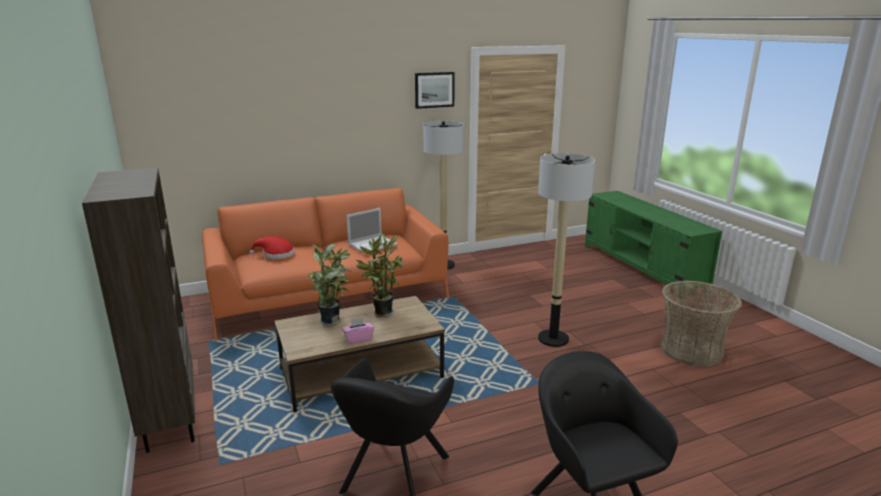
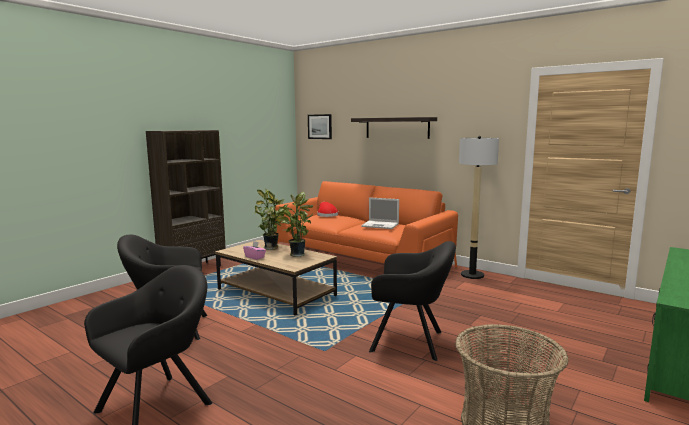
camera: 60 degrees right, 10 degrees down
(321, 116) = (397, 128): none -> shelf
(434, 90) = (489, 109): picture -> picture (320, 126)
(553, 339) = (411, 342): floor lamp -> black armchair

